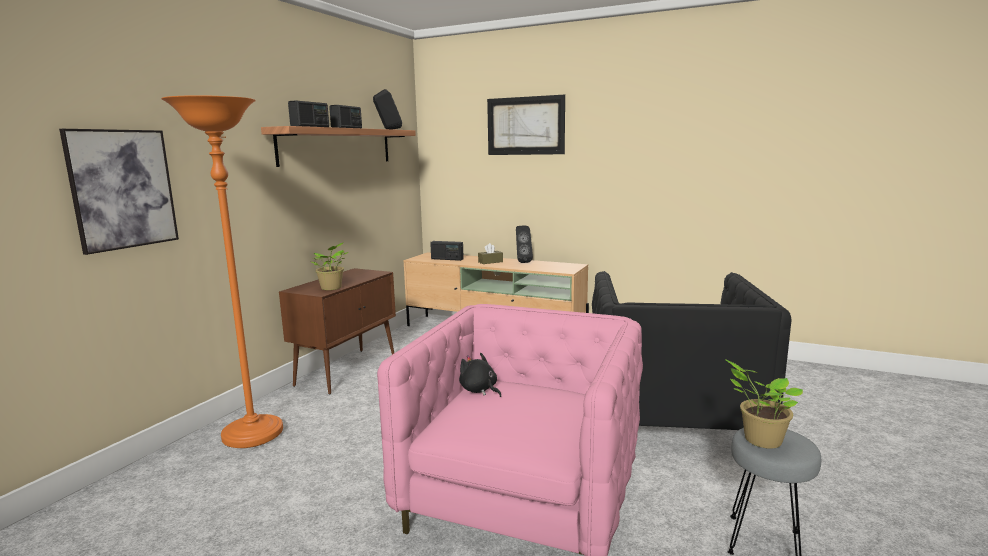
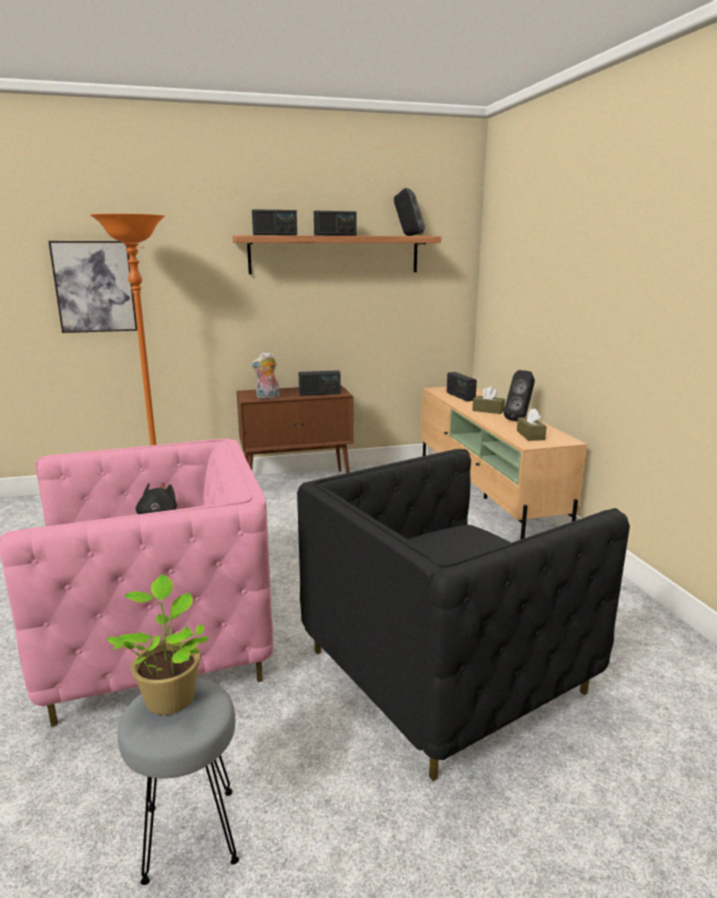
camera: 50 degrees right, 5 degrees up
(332, 288) = (267, 397): potted plant -> plush toy
(363, 276) = (319, 393): none -> radio
(525, 126) = (558, 231): picture -> none
(554, 267) = (530, 435): none -> brown tissue box

